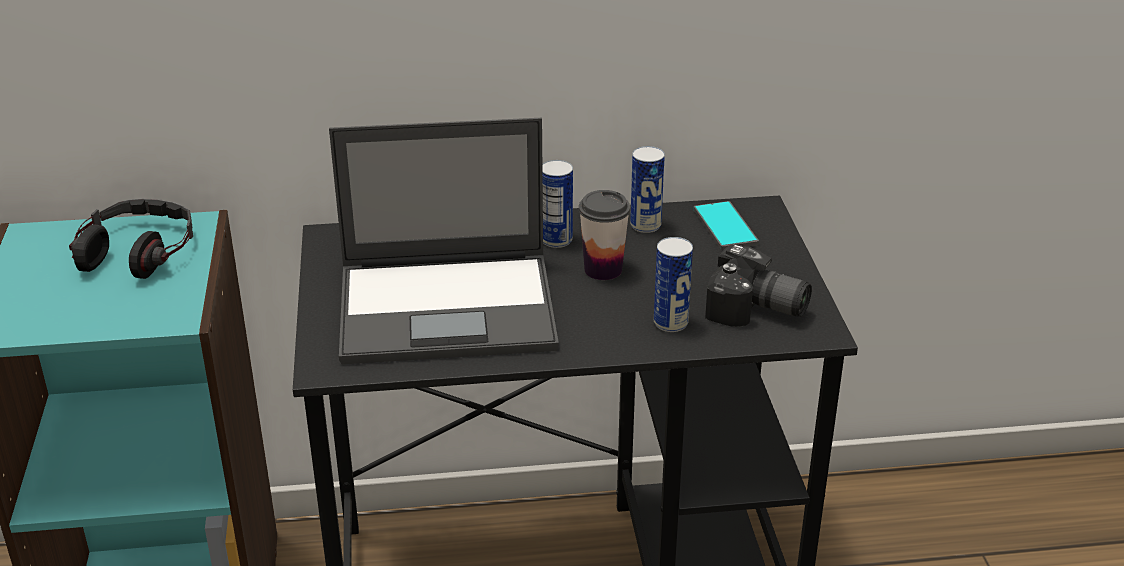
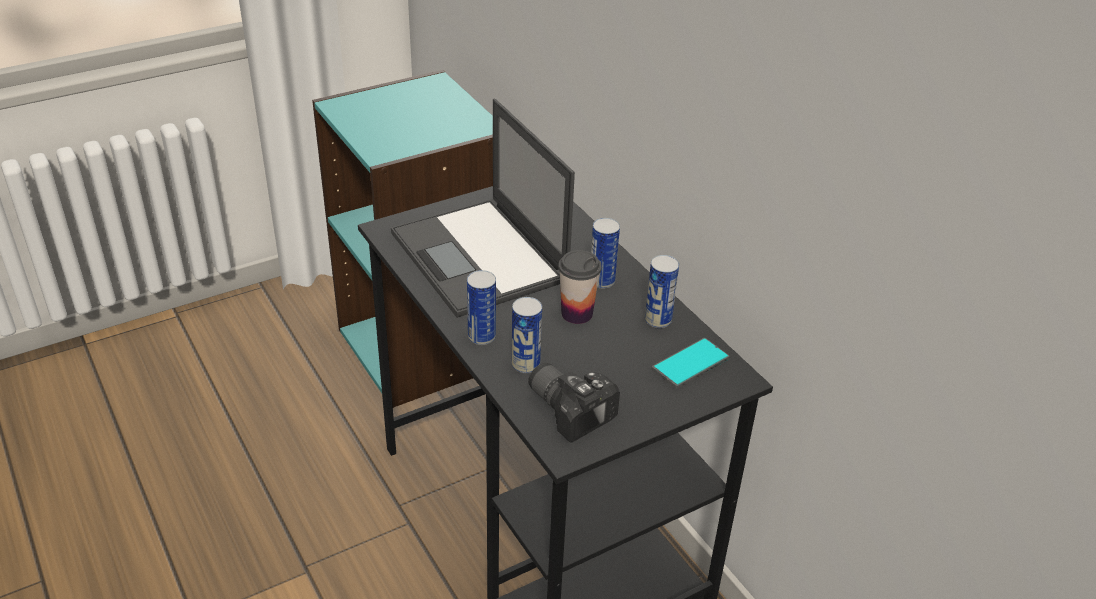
camera: 65 degrees right, 5 degrees up
(136, 251) = (442, 118): headphones -> none
(604, 341) = (481, 337): none -> can
(756, 311) = (571, 407): camera -> camera turned 135 degrees clockwise

